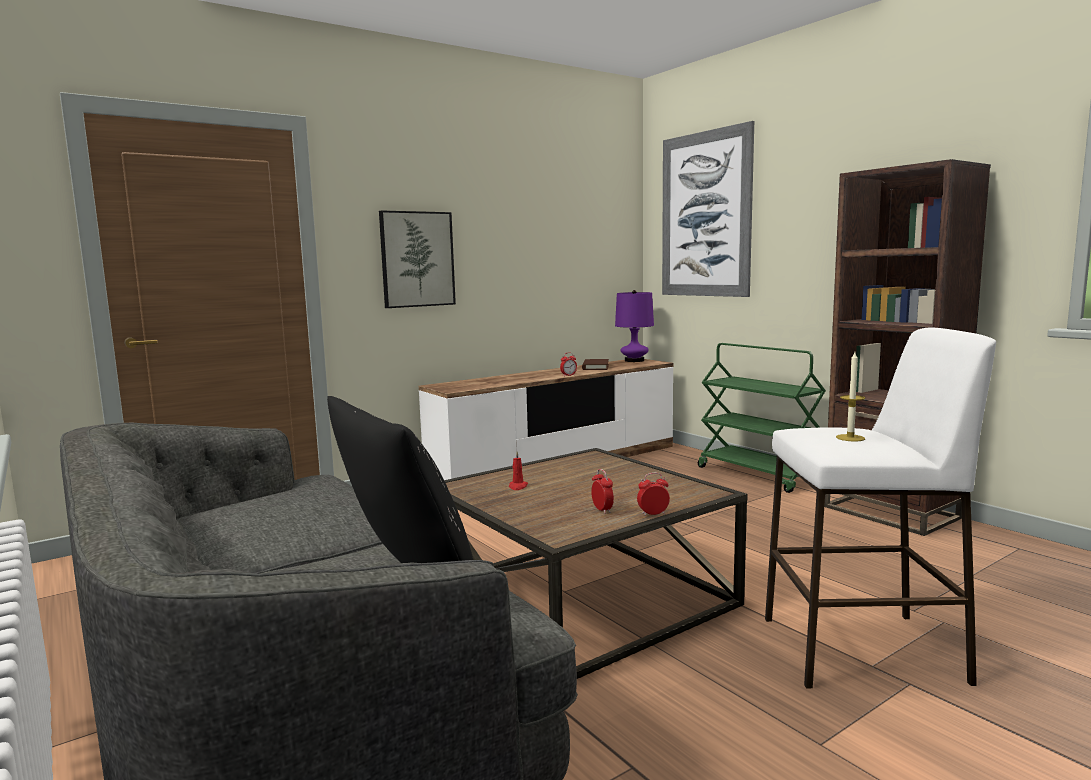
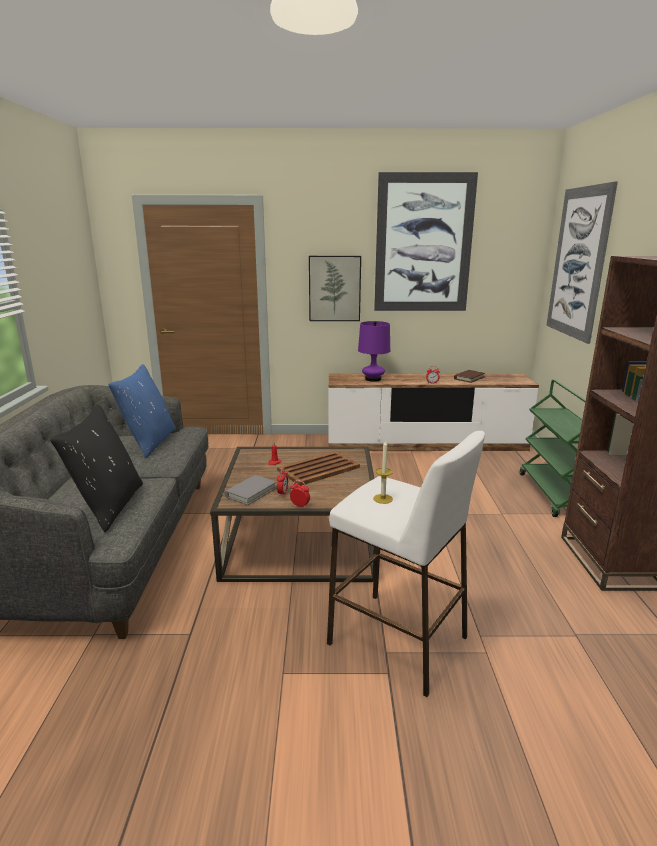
camera: 35 degrees right, 10 degrees up
(288, 503) = (149, 442): none -> blue pillow
(521, 199) = (423, 244): none -> picture
(561, 520) = (251, 492): none -> grey book
(590, 478) = (319, 469): none -> brown tray
(634, 360) = (513, 376): purple table lamp -> purple table lamp (373, 379)

